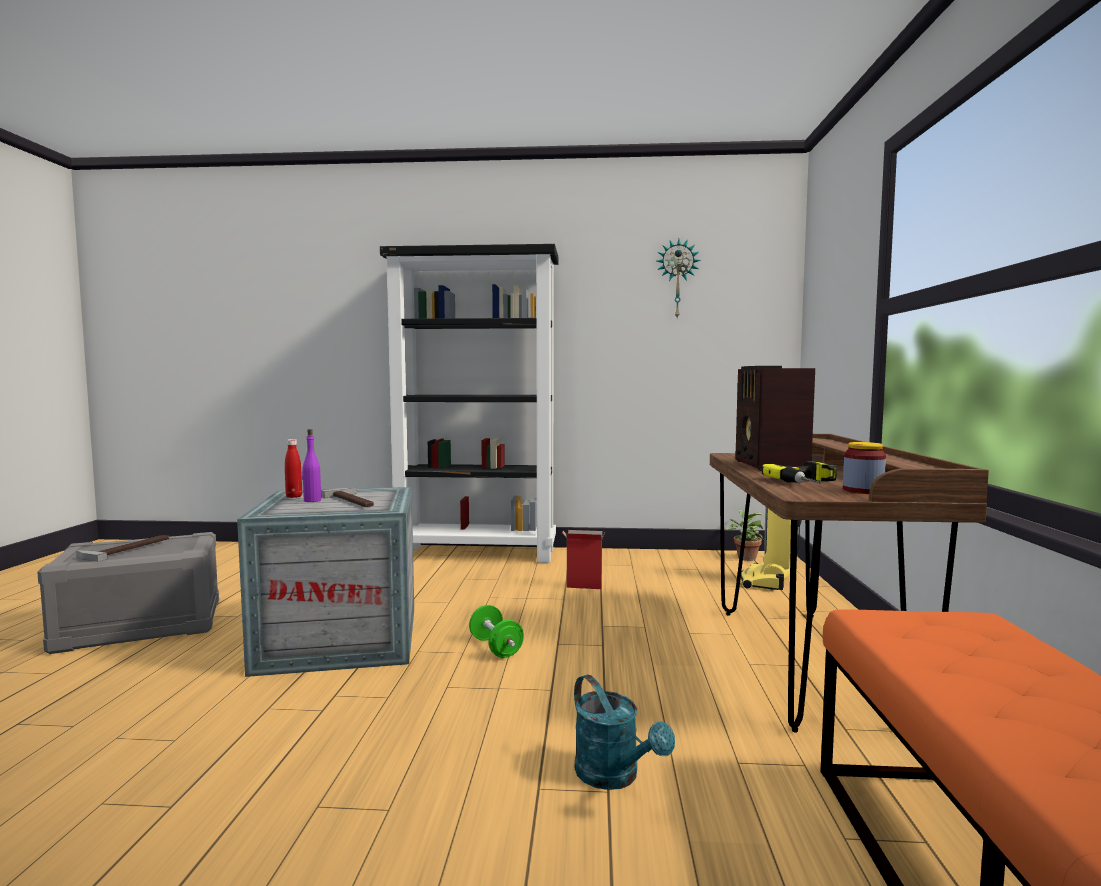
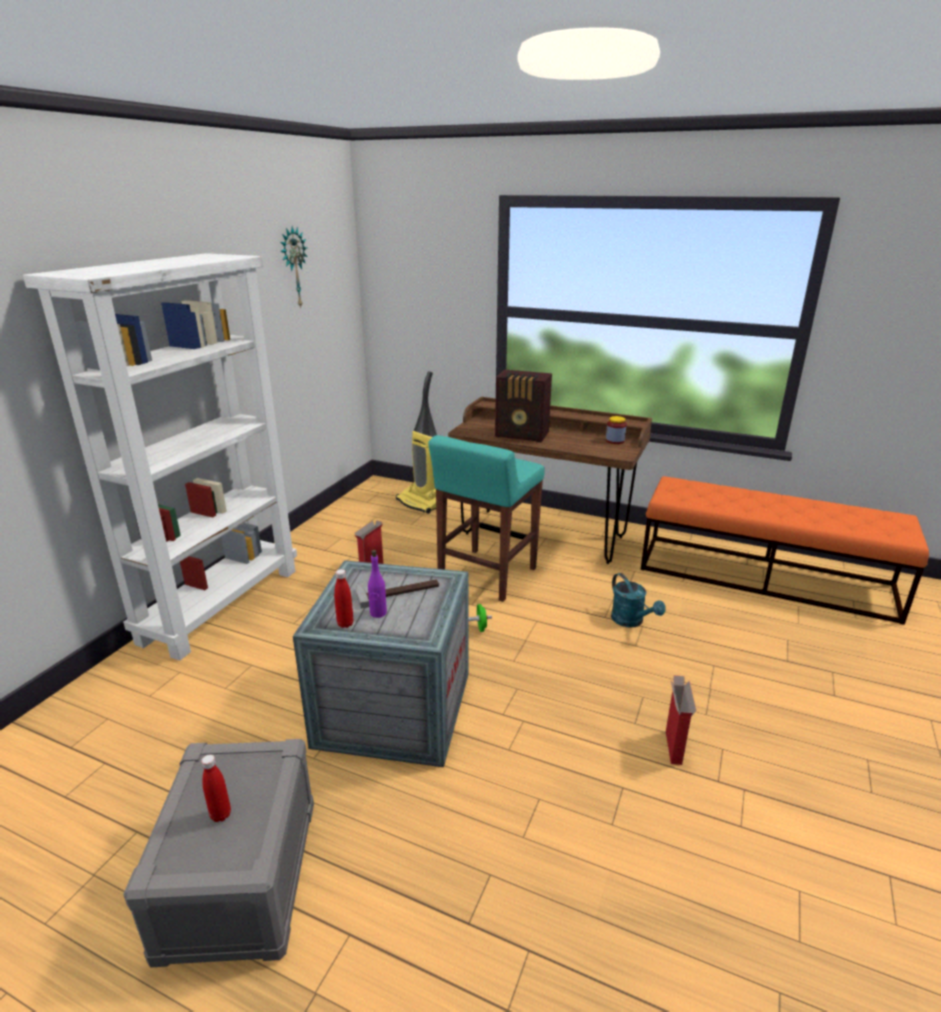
camera: 70 degrees left, 20 degrees up
(126, 549) = (221, 815): hammer -> red bottle
(252, 856) = (673, 747): none -> cardboard box
(477, 554) = (221, 604): black bookcase -> white bookcase
(614, 776) = (631, 621): turquoise watering can -> turquoise watering can turned 75 degrees clockwise
(635, 641) = (486, 575): none -> turquoise stool
(745, 557) = (369, 493): potted plant -> none
(811, 483) = (588, 443): power drill -> none

